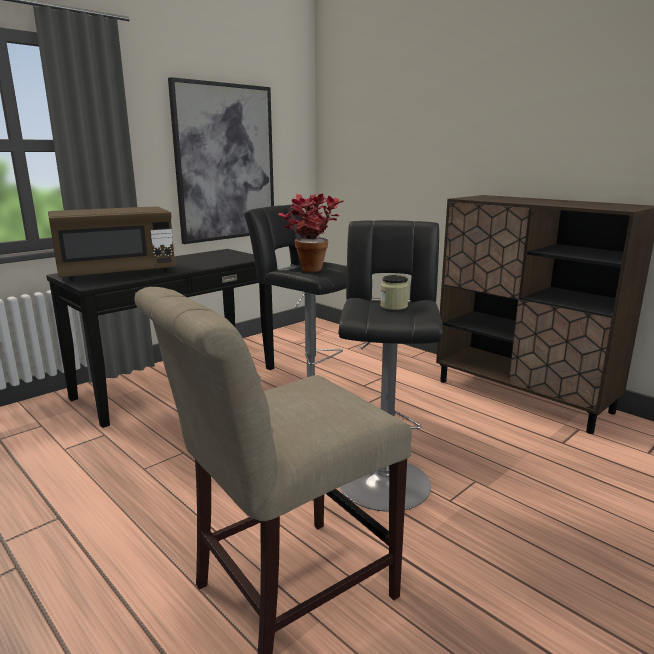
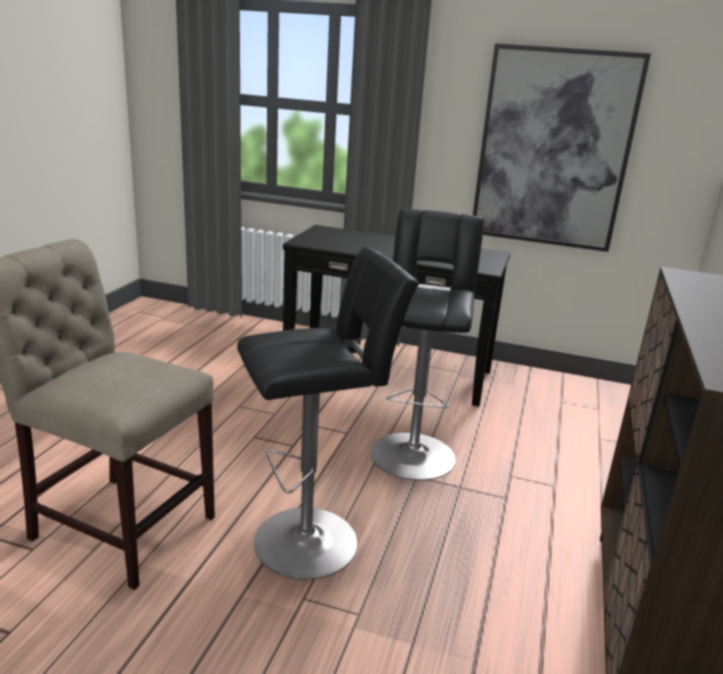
camera: 60 degrees right, 5 degrees up
(117, 273) = (347, 240): brown microwave -> none
(310, 268) = (434, 295): potted plant -> none
(393, 306) = (314, 351): jar -> none

